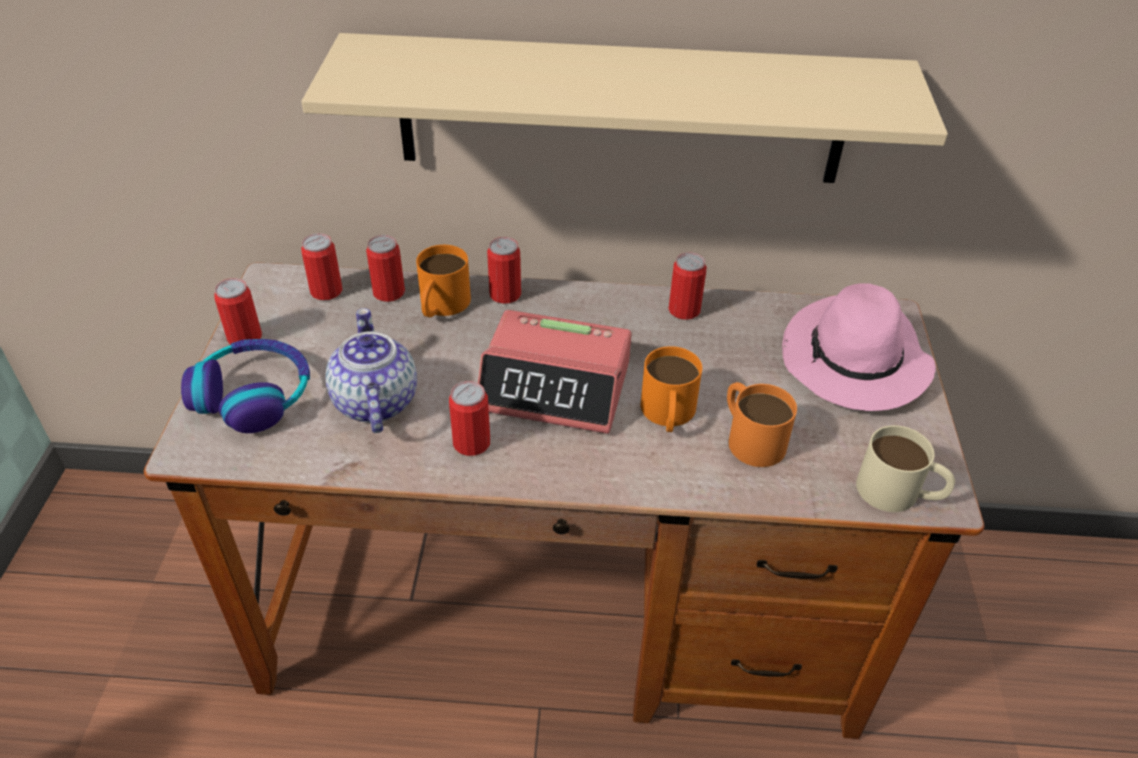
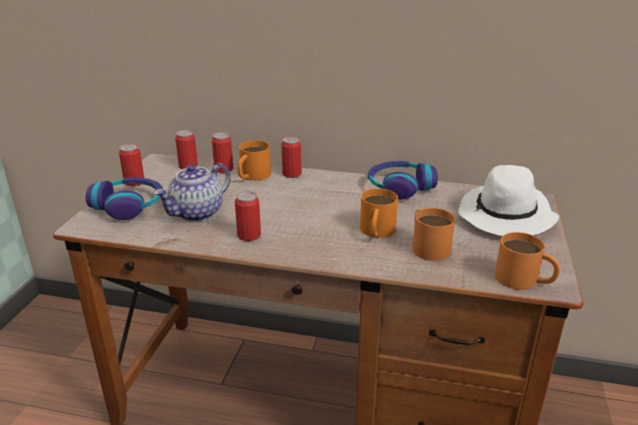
camera: 10 degrees right, 15 degrees down
(374, 401) = (197, 213): teapot -> teapot turned 135 degrees counterclockwise
(556, 386) = (309, 214): alarm clock -> none
(621, 110) = (363, 60): beige shelf -> none
(684, 310) = (400, 187): can -> headphones
(854, 362) = (506, 217): pink hat -> white hat
(899, 493) = (524, 280): beige mug -> orange mug

